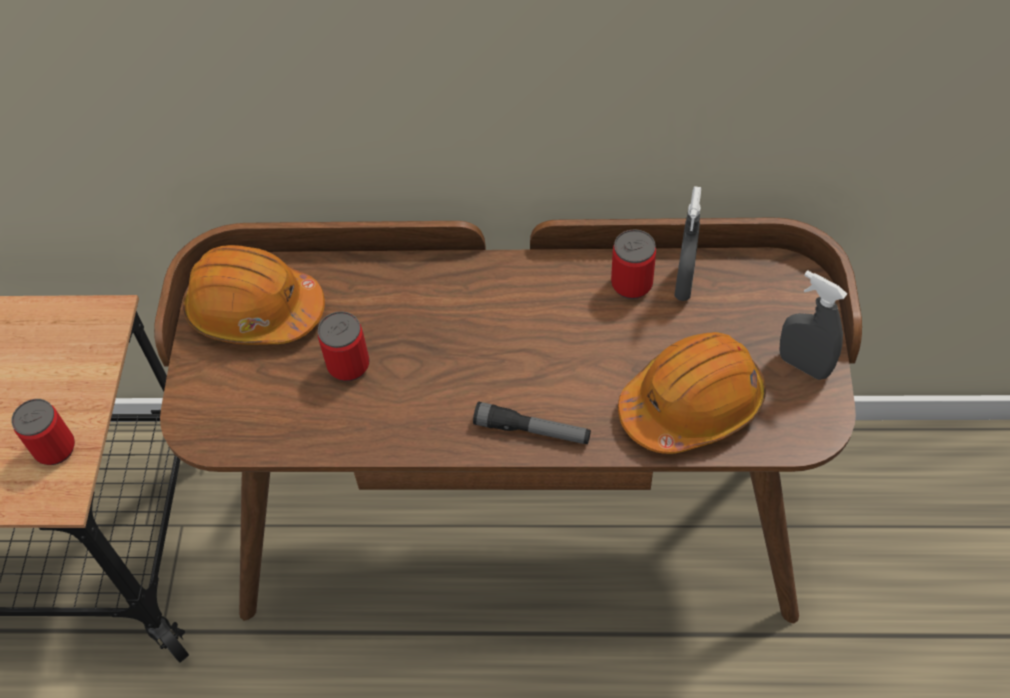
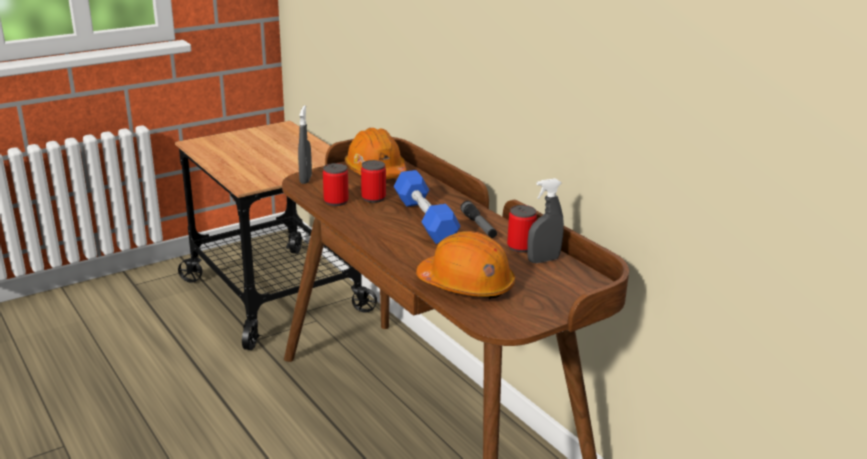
camera: 50 degrees right, 30 degrees down
(55, 448) = (267, 177): can -> can (336, 201)
(470, 341) = (425, 219): none -> blue dumbbell
(532, 430) = (393, 249): flashlight -> flashlight (479, 226)
(803, 365) = (540, 310): grey spray bottle -> grey spray bottle (305, 179)

